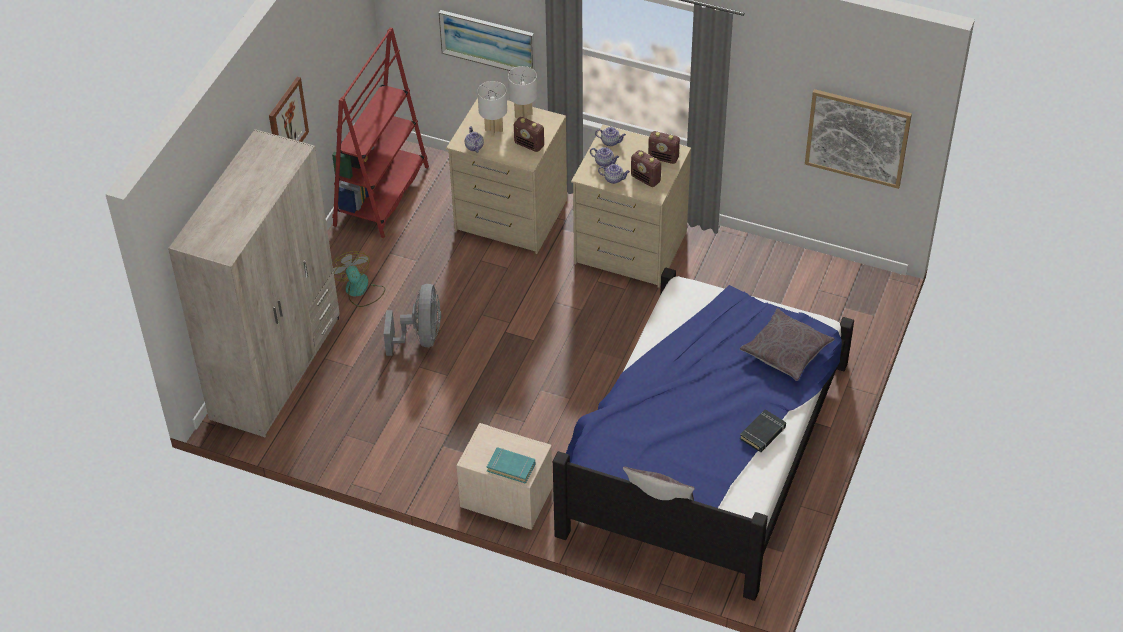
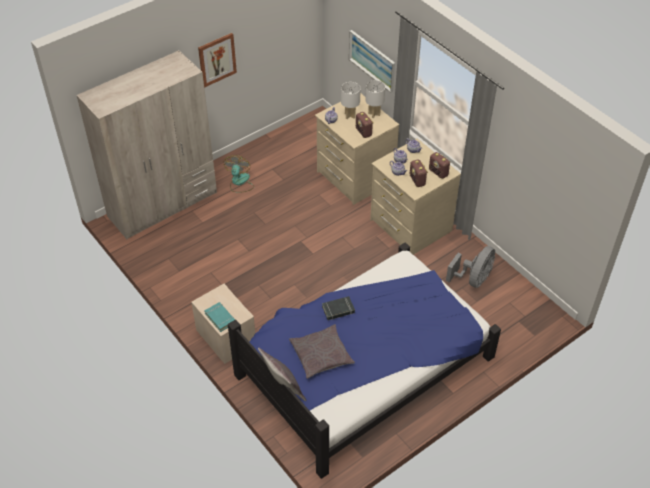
camera: 30 degrees right, 0 degrees up
(381, 196) = (292, 136): red bookcase -> none
(421, 338) = (251, 223): grey fan -> grey fan (473, 279)
(763, 433) = (383, 372): black book -> black book (338, 310)
(786, 350) = (438, 327): grey pillow -> grey pillow (321, 355)
(857, 137) = (561, 208): picture -> none

